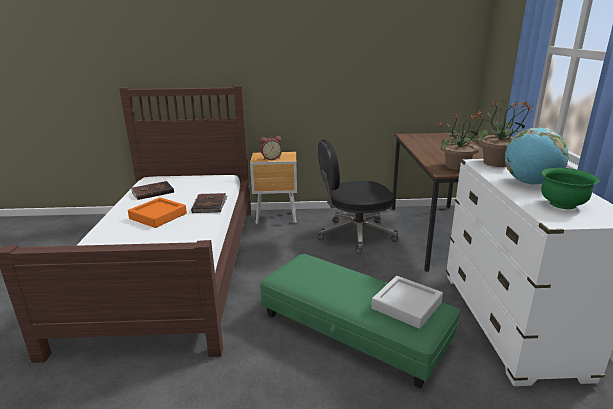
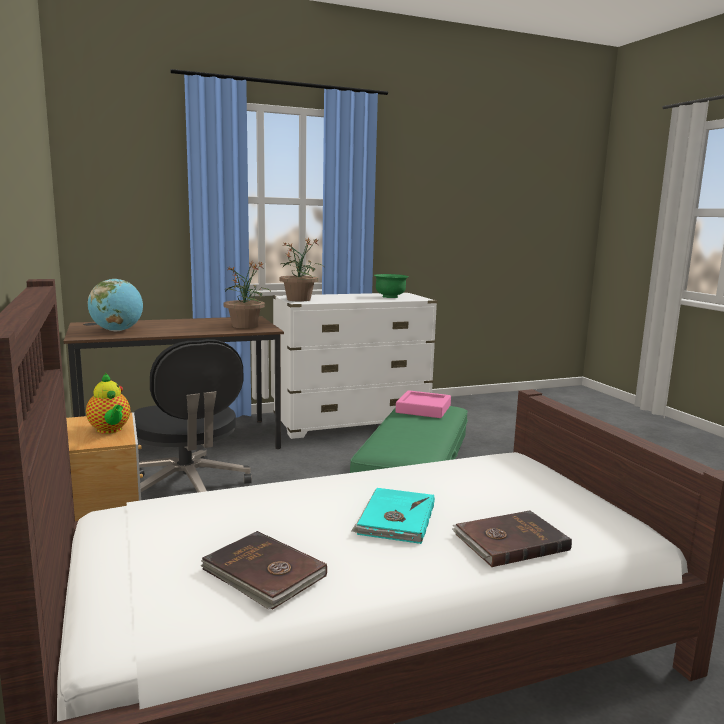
camera: 110 degrees left, 10 degrees down
(158, 216) = (395, 519): orange tray -> turquoise book
(210, 204) = (311, 486): brown book -> brown book (509, 541)
(271, 158) = (110, 430): alarm clock -> teapot
(406, 305) = (423, 409): grey tray -> pink tray
(530, 183) = (350, 298): globe -> globe (117, 331)

